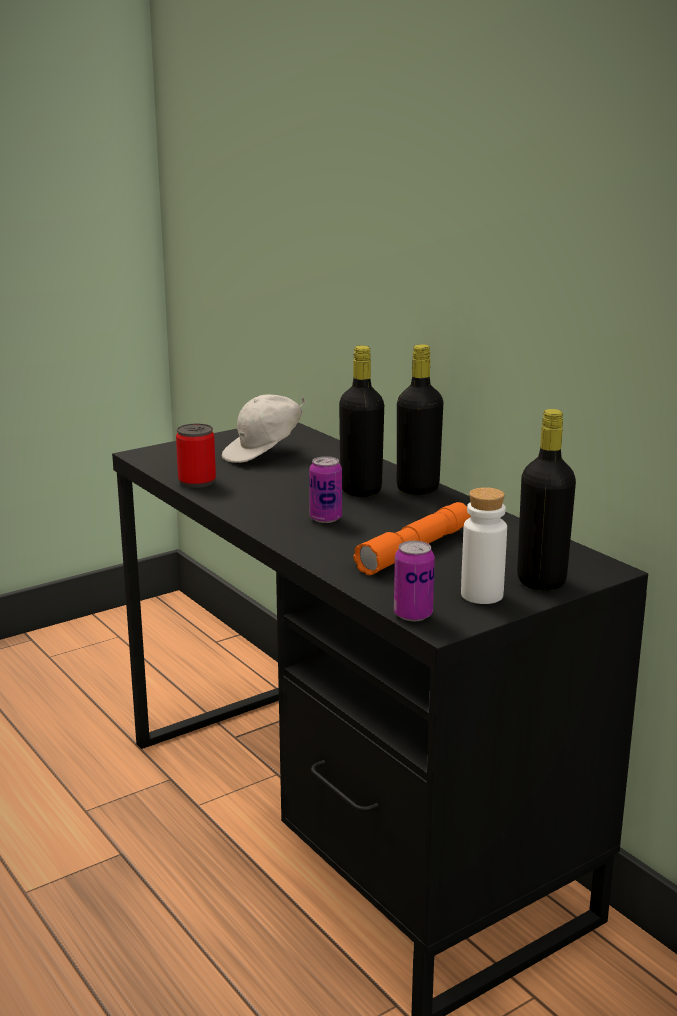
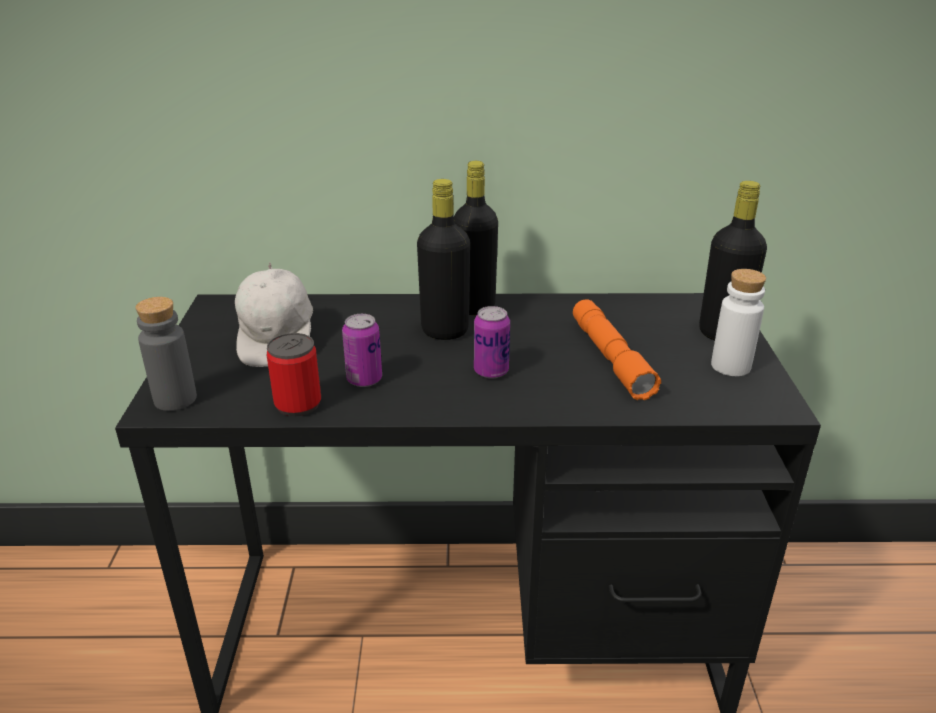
camera: 55 degrees left, 10 degrees up
(158, 454) = (175, 399): none -> grey bottle
(413, 614) = (749, 410): can -> can (364, 379)

